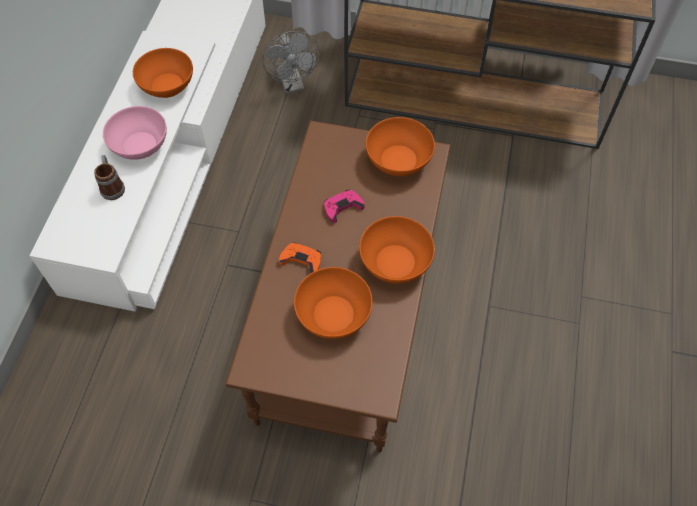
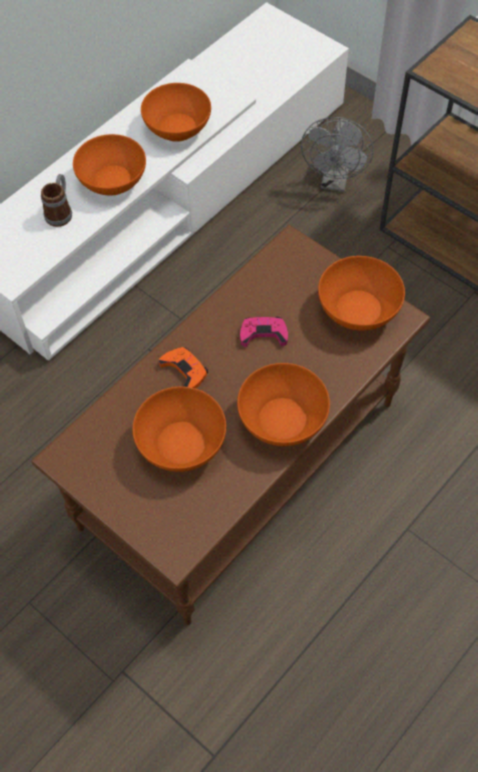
camera: 30 degrees right, 0 degrees up
(139, 145) = (112, 180): pink bowl -> orange bowl

